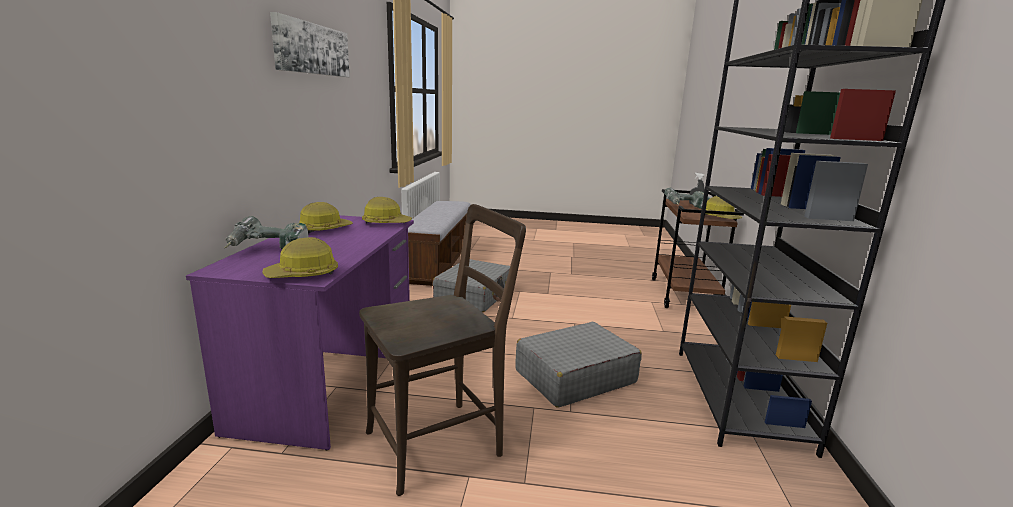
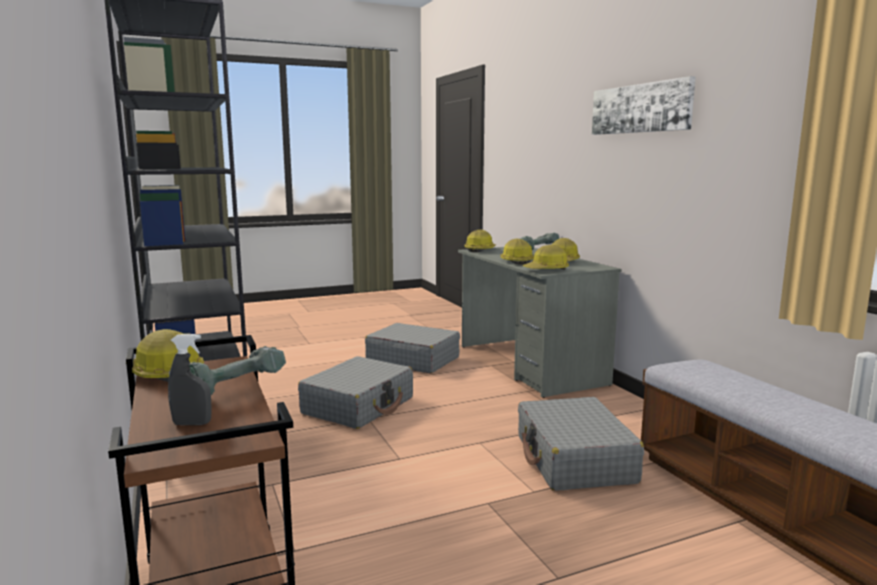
camera: 150 degrees right, 5 degrees down
(331, 376) = (529, 364): purple desk -> grey desk
(363, 239) = (515, 261): none -> hard hat
(441, 441) = (412, 360): brown chair -> grey suitcase

